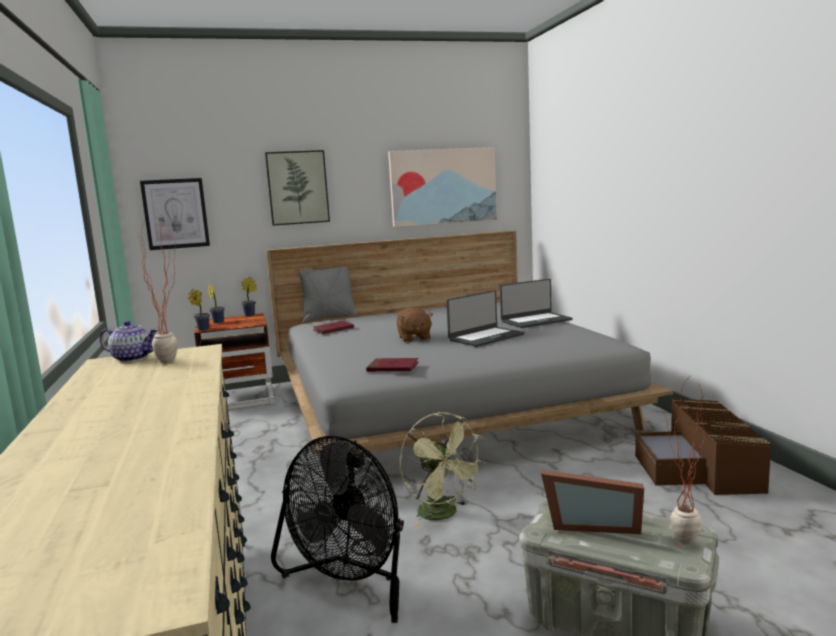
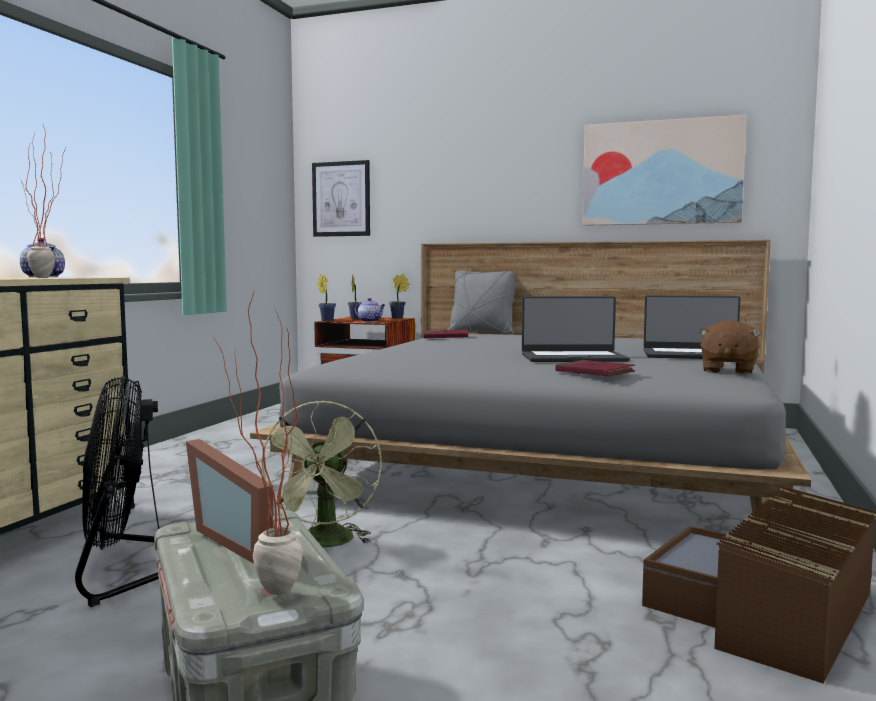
camera: 35 degrees right, 5 degrees down
(245, 324) = (370, 321): none -> teapot
(297, 187) = (468, 172): picture -> none
(393, 368) = (389, 363): red book -> red book (594, 372)
(414, 338) = (494, 349): brown plush toy -> brown plush toy (727, 371)

